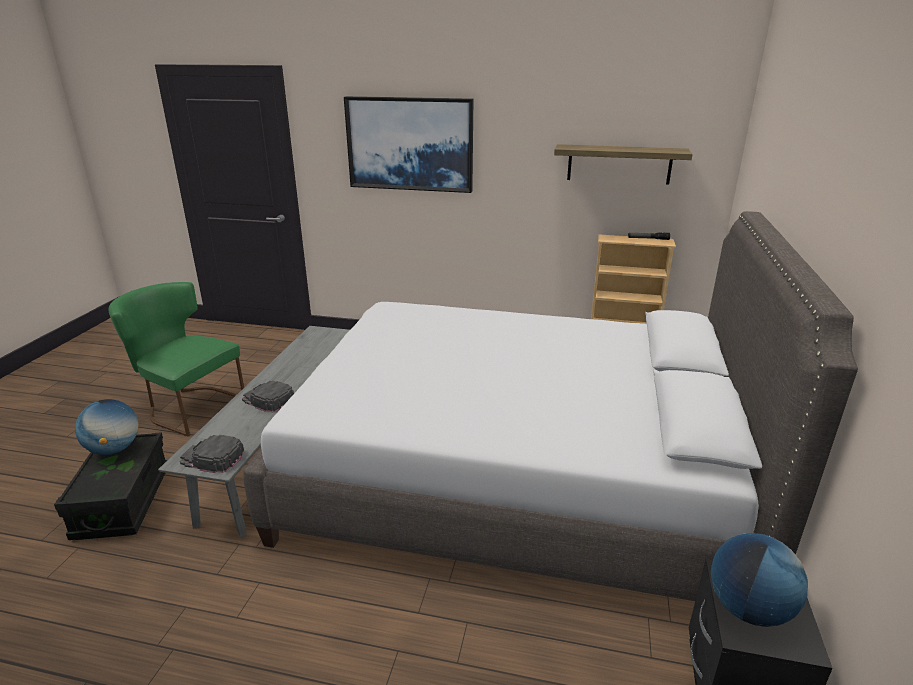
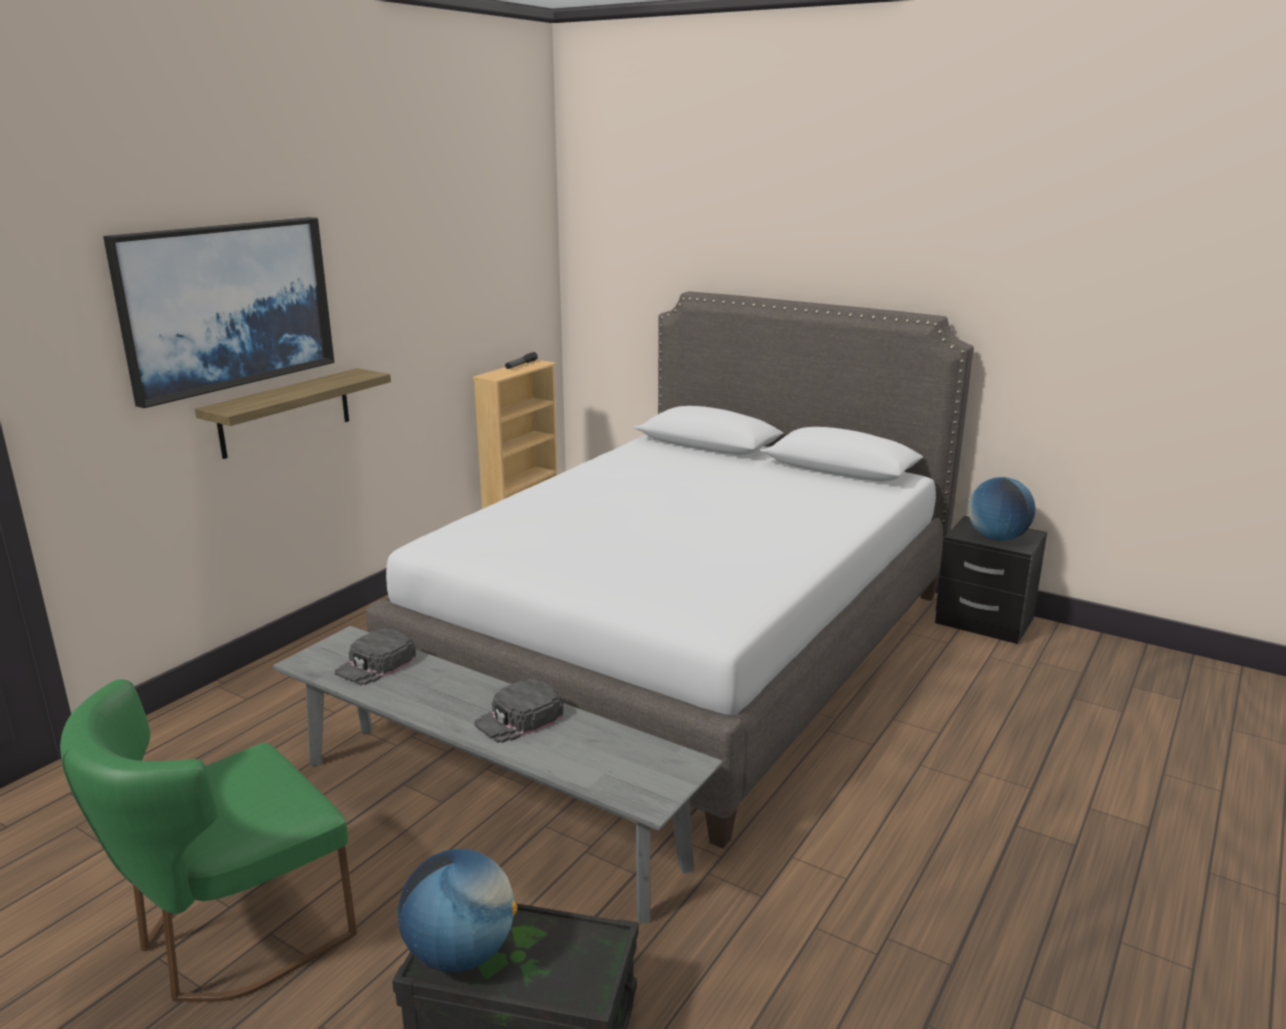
camera: 70 degrees left, 5 degrees down
(212, 458) = (660, 773): black cap -> black cap (376, 664)
(619, 164) = (473, 282): shelf -> shelf (285, 412)

